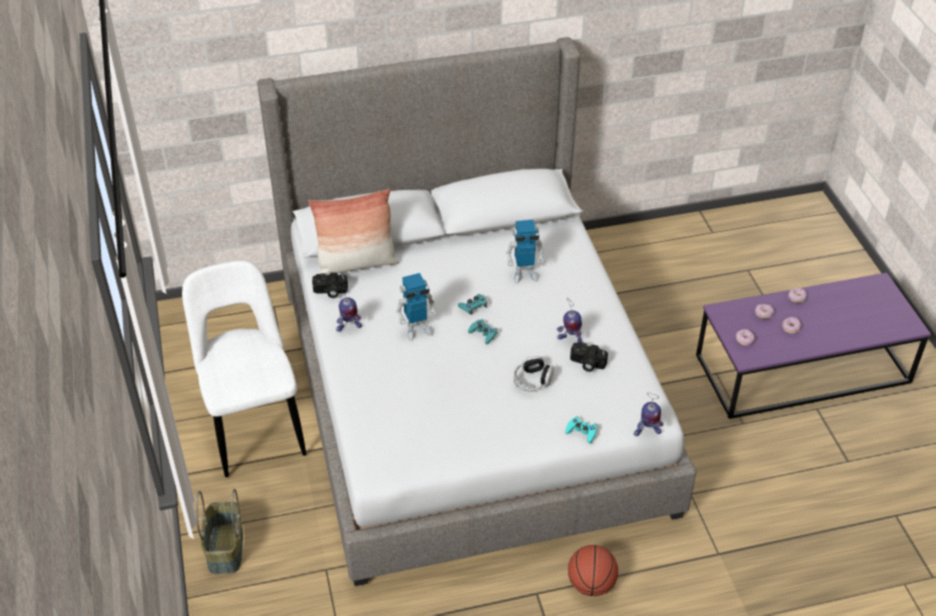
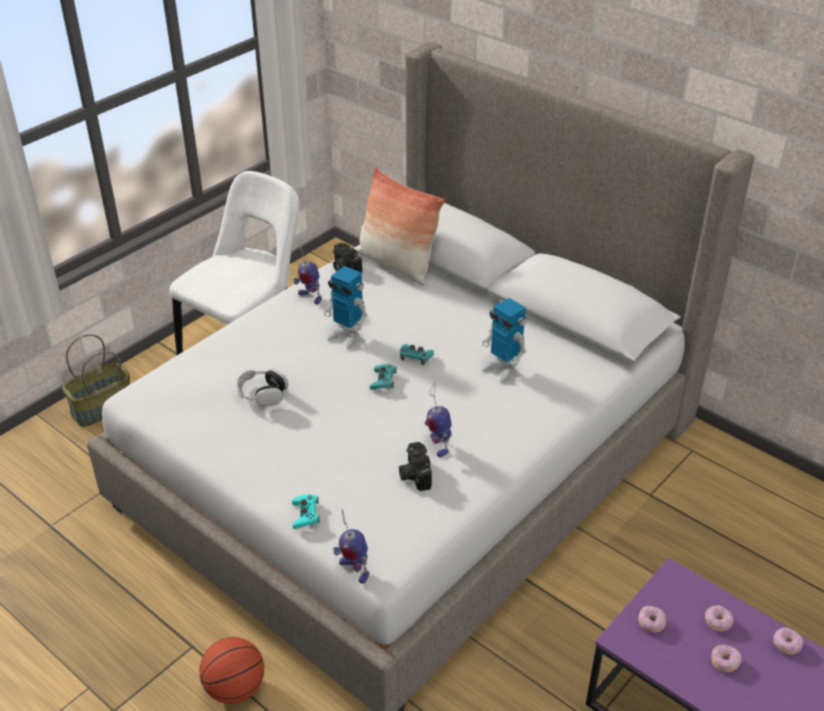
camera: 55 degrees right, 5 degrees down
(533, 380) = (350, 444): headphones -> headphones (262, 393)

